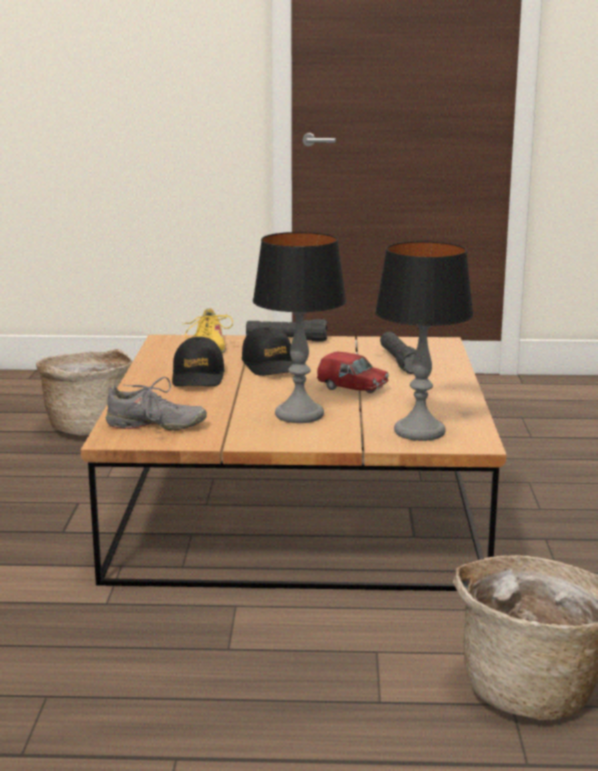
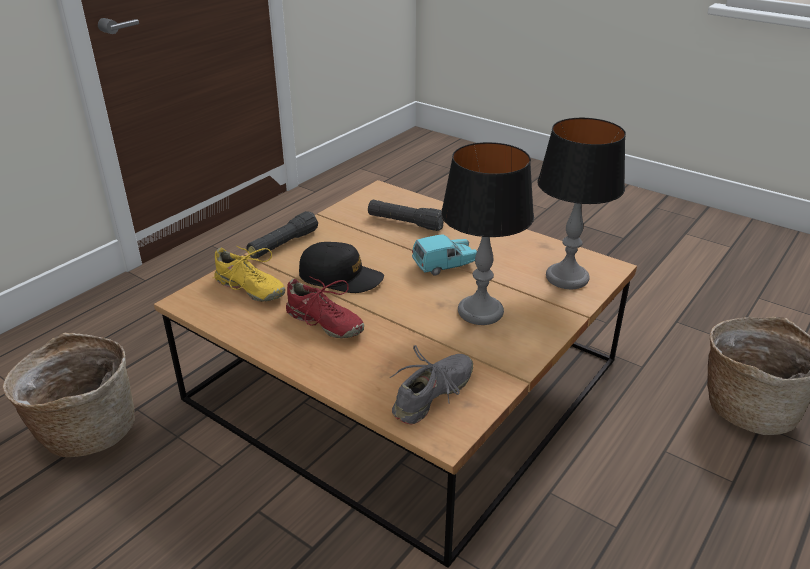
camera: 55 degrees left, 15 degrees up
(198, 377) = (324, 323): black cap -> red shoe
(352, 389) = (444, 265): red toy car -> turquoise toy car

